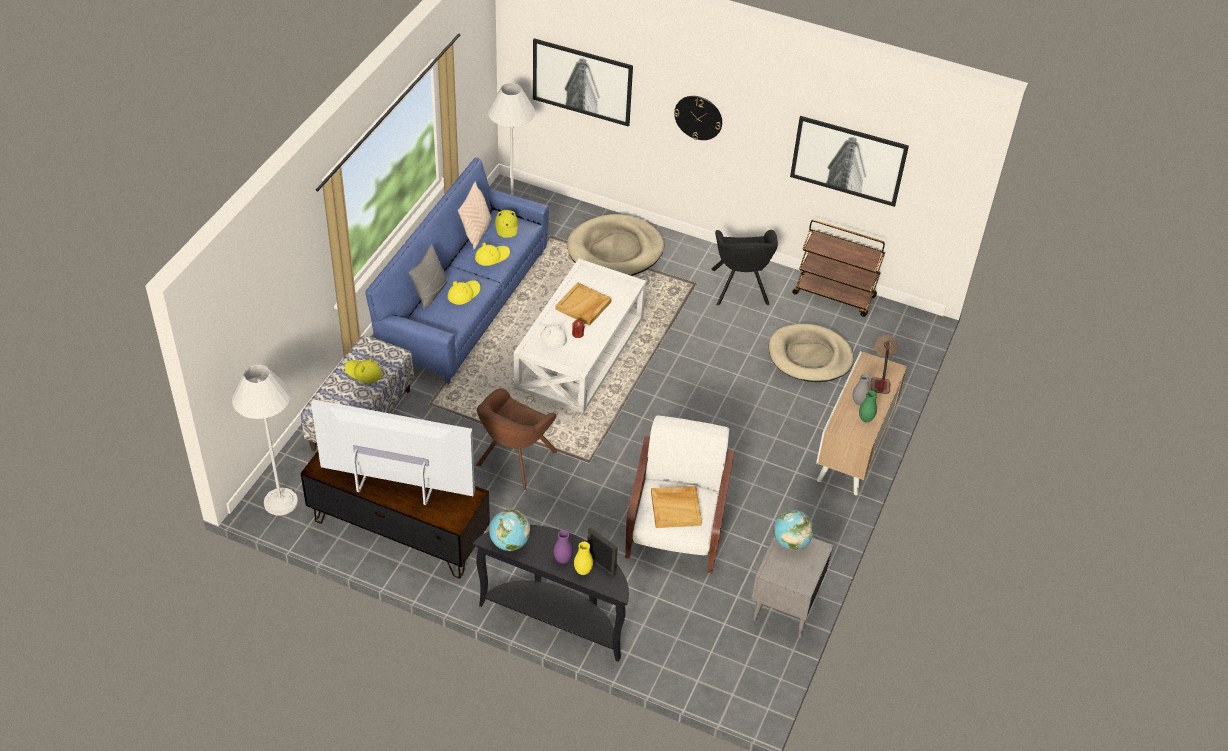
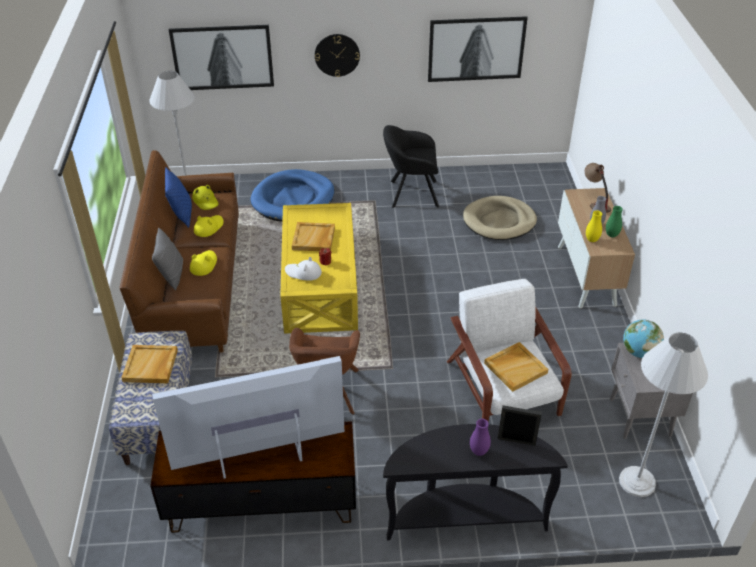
camera: 25 degrees left, 5 degrees down
(280, 502) = (123, 529): white floor lamp -> white floor lamp (637, 482)
(363, 372) = (151, 366): yellow hat -> beige tray
(464, 305) = (194, 284): blue sofa -> brown sofa
(476, 233) = (182, 214): beige pillow -> blue pillow
(509, 543) = (418, 458): globe -> none
(579, 351) = (319, 283): white coffee table -> yellow coffee table
(583, 571) = (505, 454): yellow vase -> yellow vase (592, 240)
(615, 250) = (293, 199): beige dog bed -> blue dog bed
(740, 289) = (410, 193): black armchair -> black armchair turned 120 degrees clockwise
(834, 295) = (482, 174): brown cart -> none

